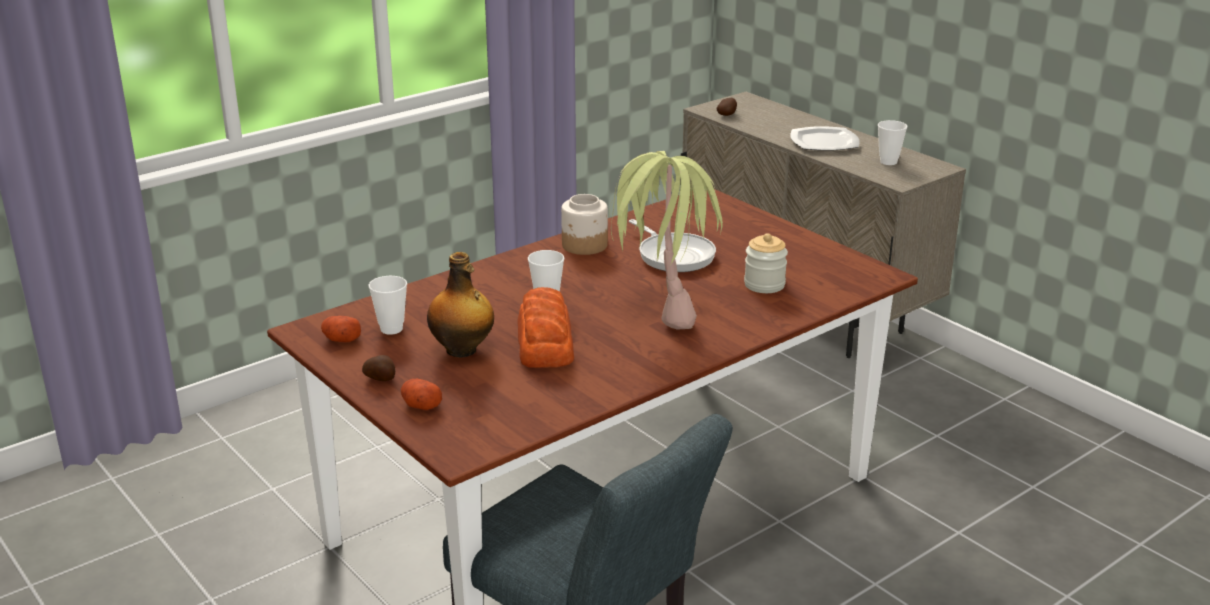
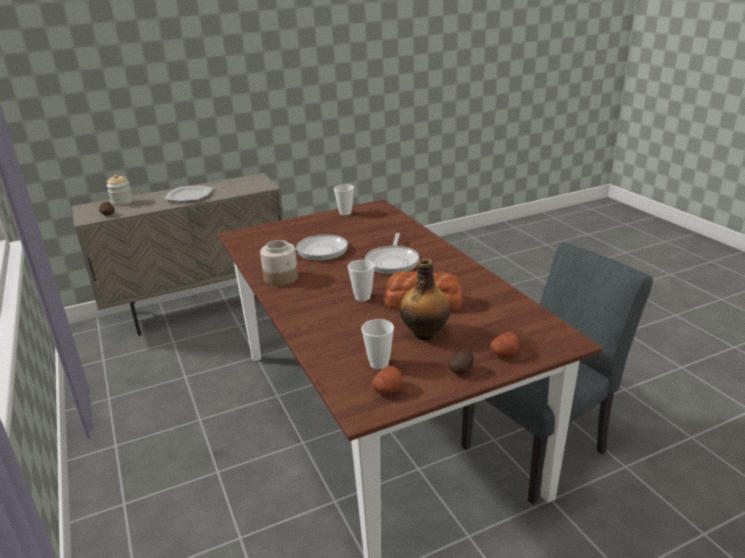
camera: 75 degrees left, 0 degrees up
(662, 309) = (393, 262): potted plant -> frying pan
(764, 285) = (374, 232): jar -> jar (122, 202)
(888, 162) = (236, 185): cup -> cup (345, 213)

